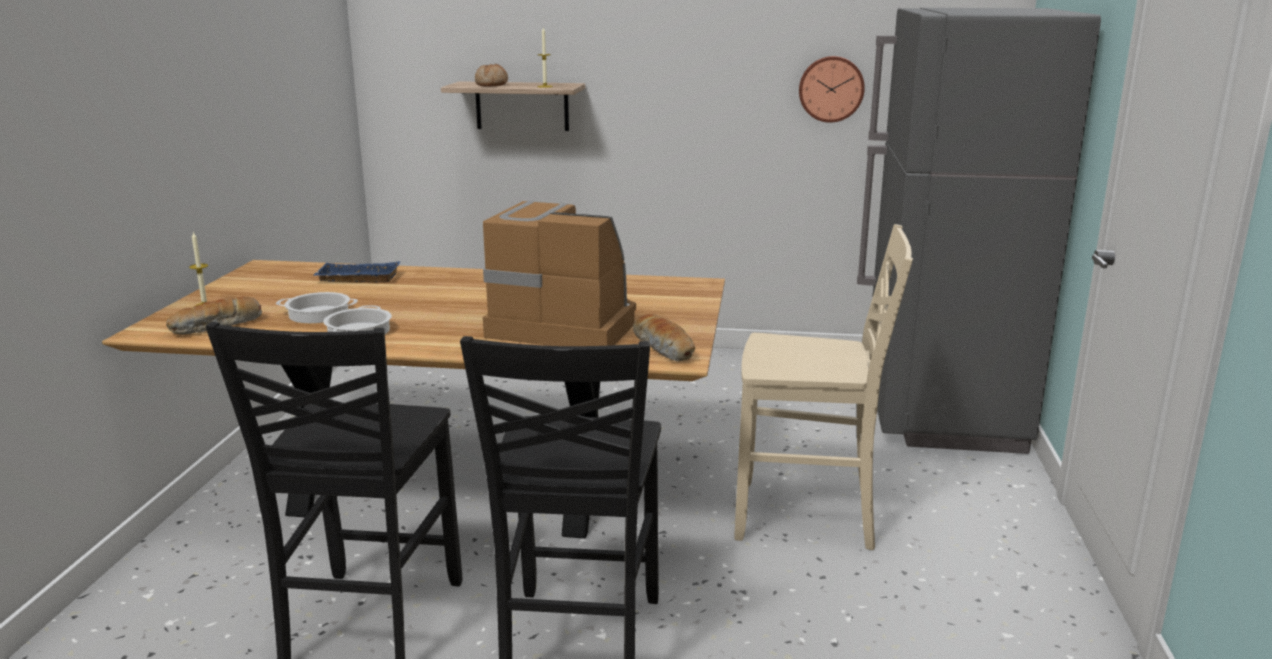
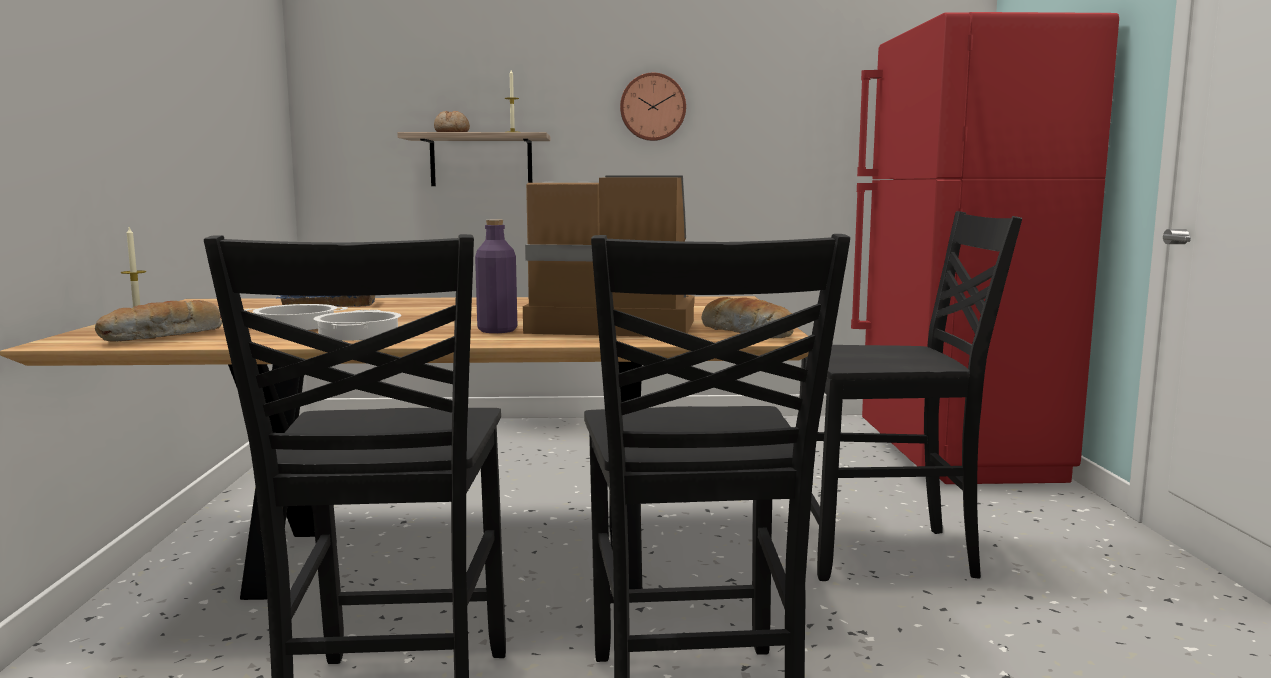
camera: 10 degrees left, 10 degrees down
(466, 331) = (497, 330): none -> purple bottle
(808, 517) = (886, 553): beige chair -> black chair
(831, 89) = (804, 138): wall clock -> wall clock (652, 107)
(941, 414) = (958, 457): grey fridge -> red fridge

